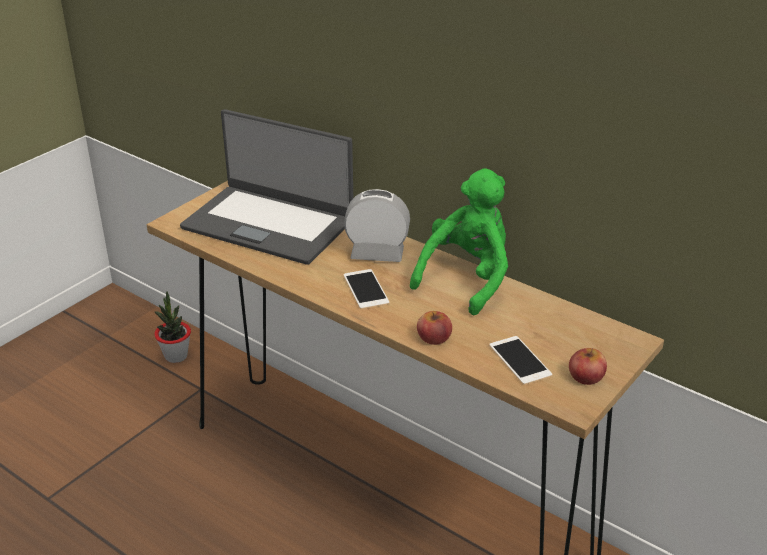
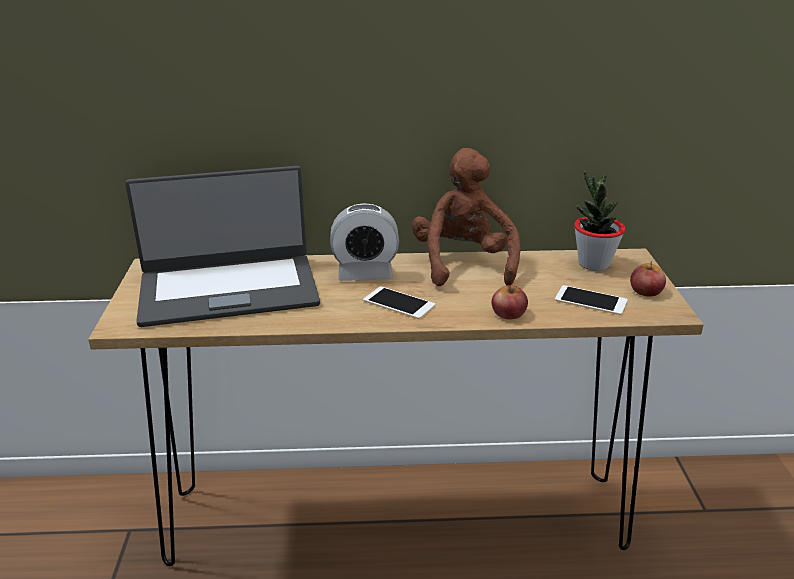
camera: 40 degrees left, 5 degrees down
(176, 356) = (68, 513): potted plant -> potted plant (593, 264)
(377, 254) = (365, 274): alarm clock -> alarm clock turned 150 degrees counterclockwise
(467, 278) = (463, 263): green plush toy -> brown plush toy

